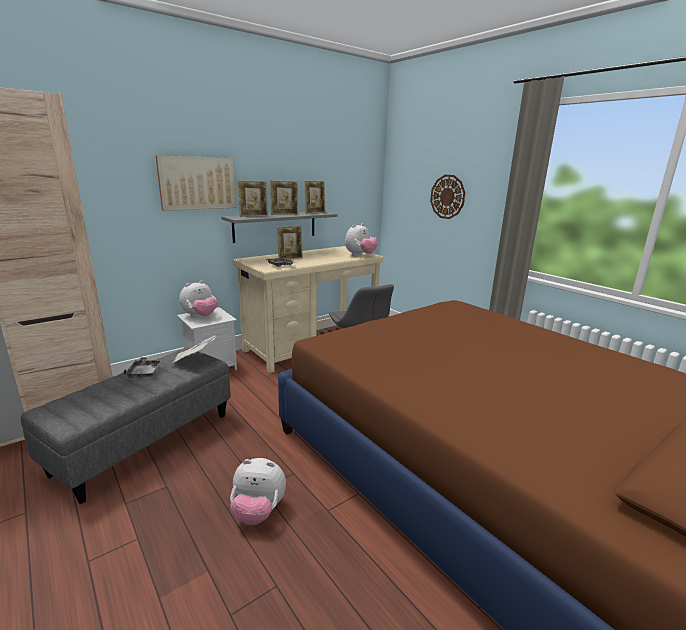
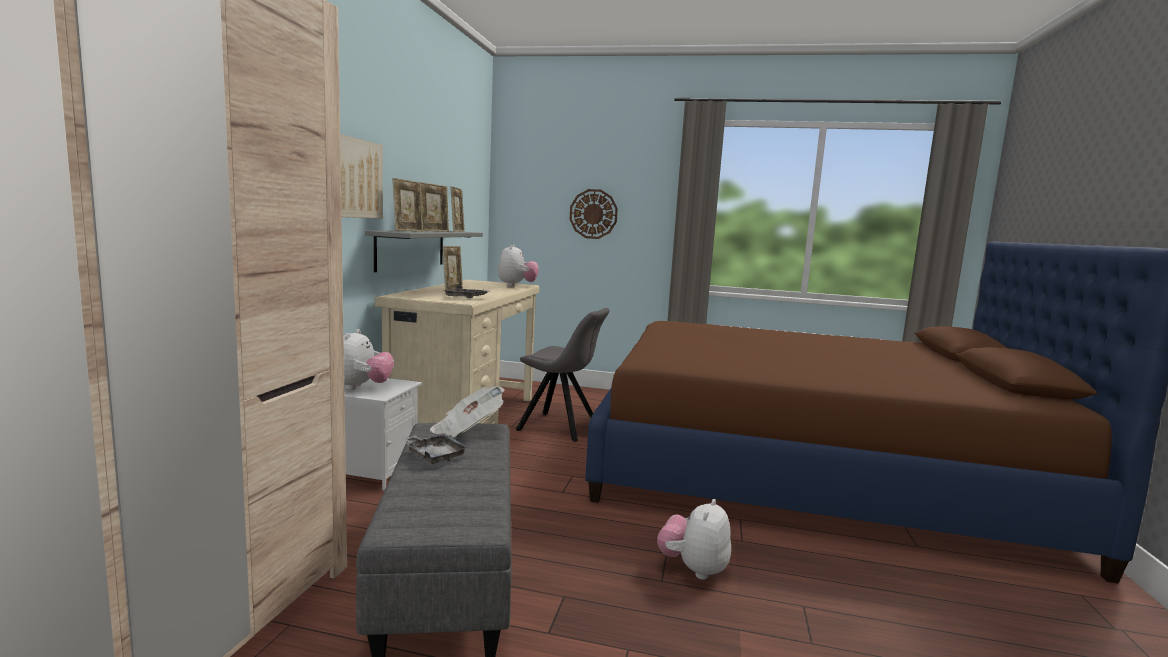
camera: 40 degrees left, 10 degrees down
(258, 512) = (693, 569): plush toy -> plush toy turned 150 degrees clockwise

